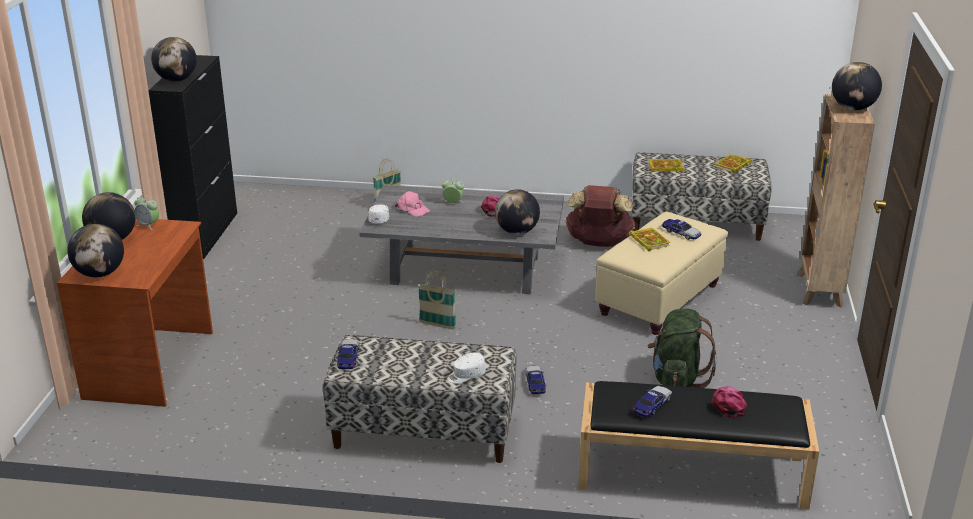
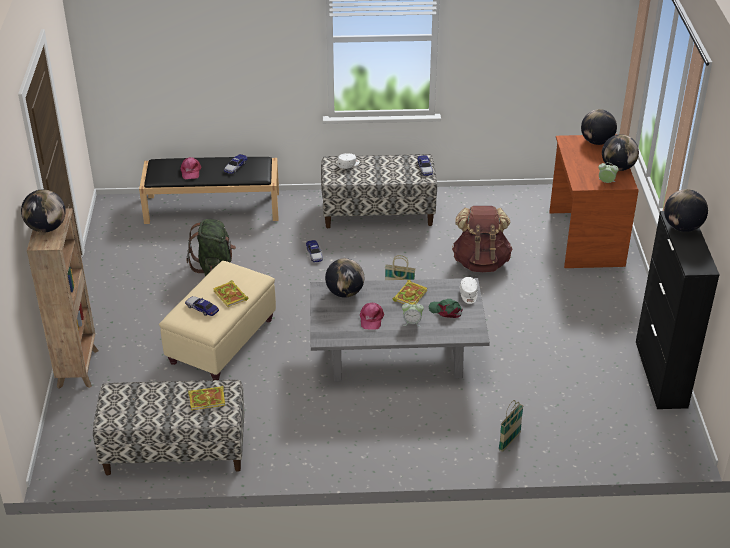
camera: 170 degrees right, 10 degrees up
(412, 209) = (445, 311): pink cap -> green cap
(598, 243) = (277, 407): brown backpack -> brown backpack (481, 262)
(732, 166) = (134, 411): book -> book (410, 295)

